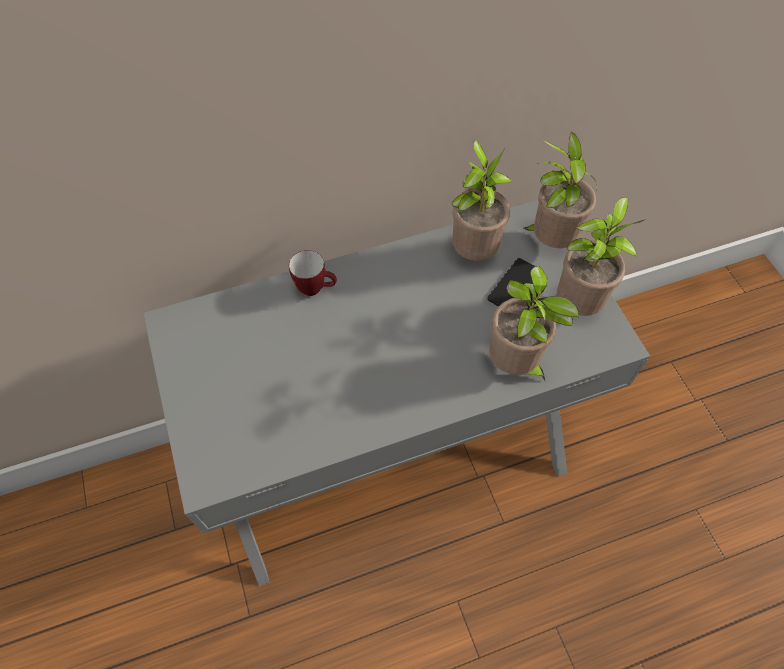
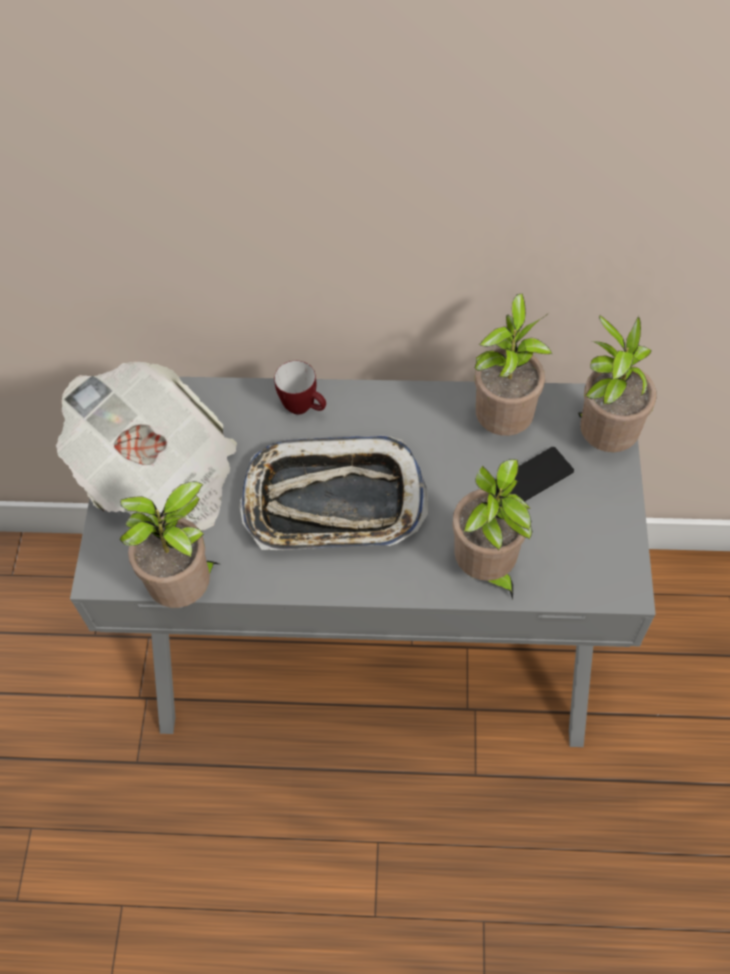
camera: 25 degrees right, 0 degrees up
(218, 379) = (160, 473): none -> newspaper
(373, 355) = (333, 502): none -> tray
(578, 304) = (598, 525): potted plant -> potted plant (187, 588)

